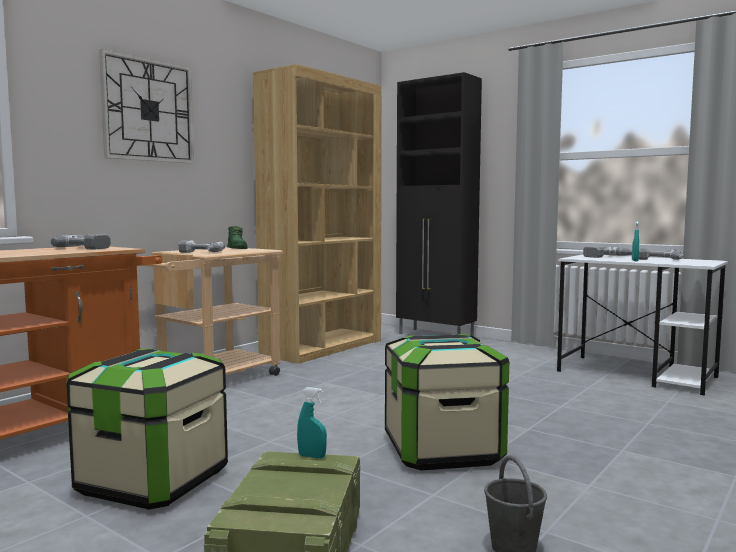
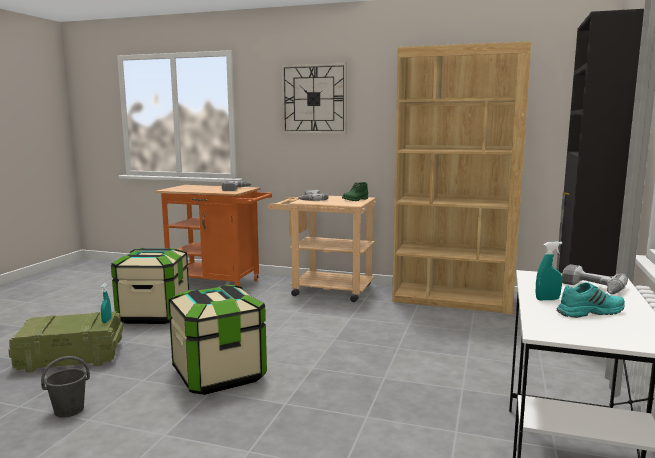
camera: 70 degrees right, 5 degrees up
(659, 260) = (589, 311): power drill -> turquoise shoe

